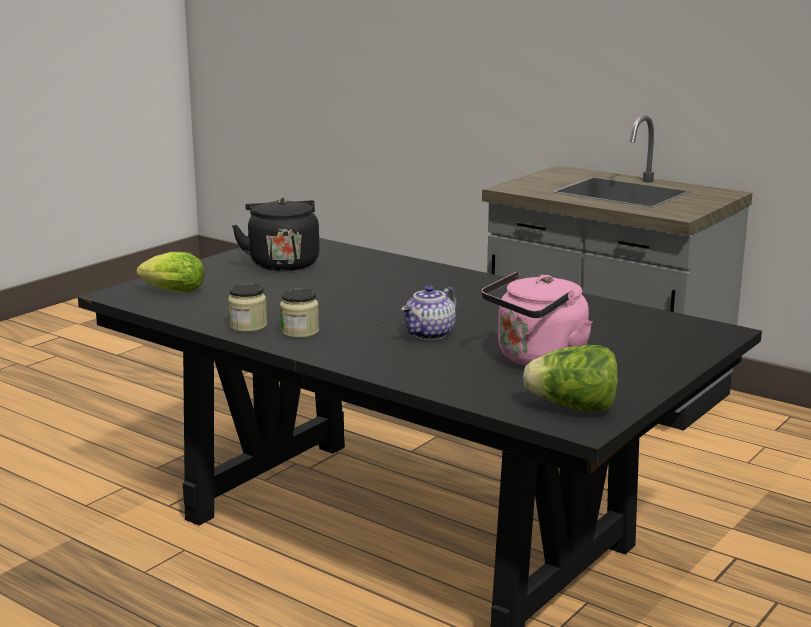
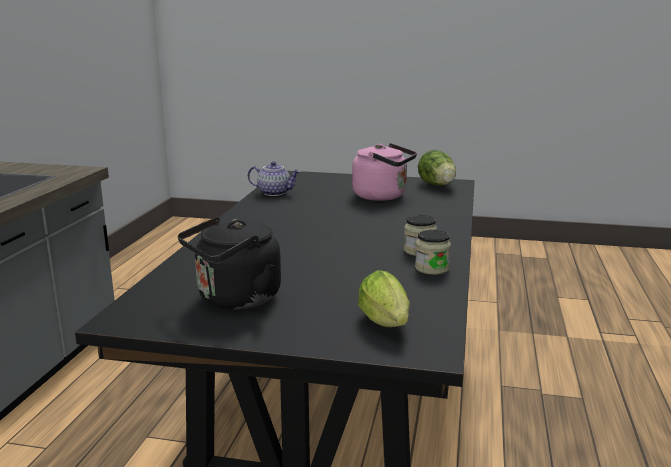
camera: 115 degrees left, 0 degrees up
(430, 335) = (374, 220): teapot -> teapot (274, 193)

